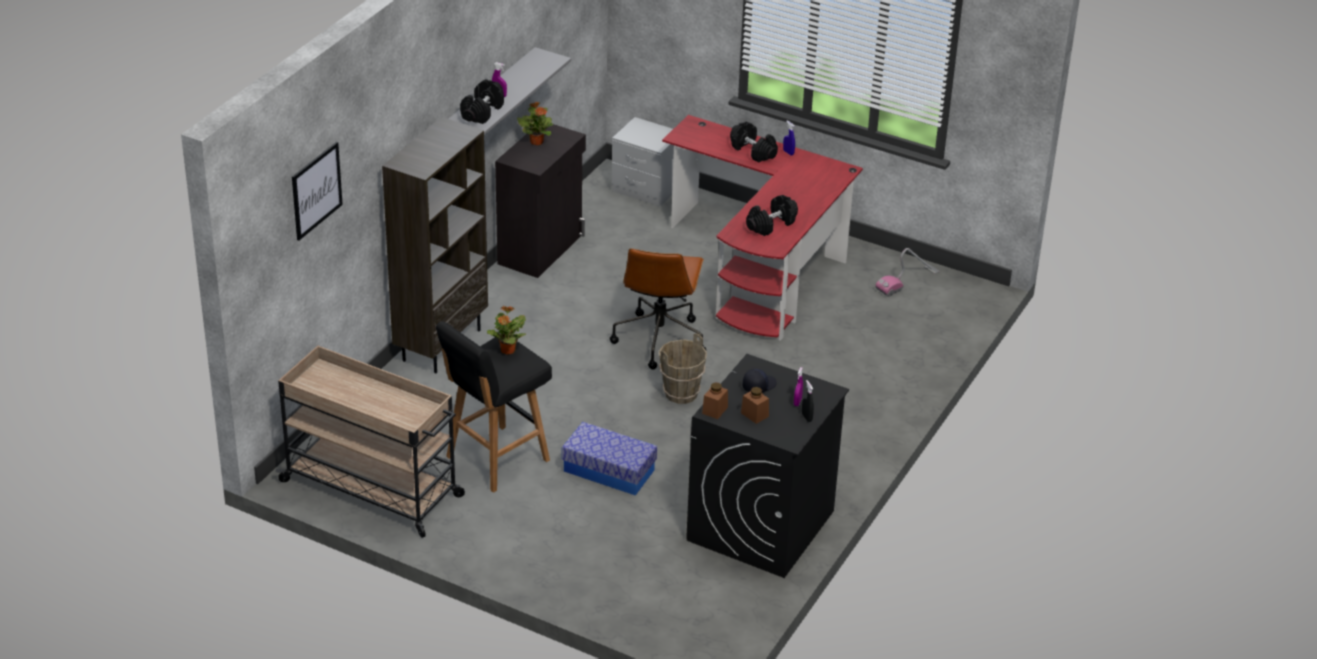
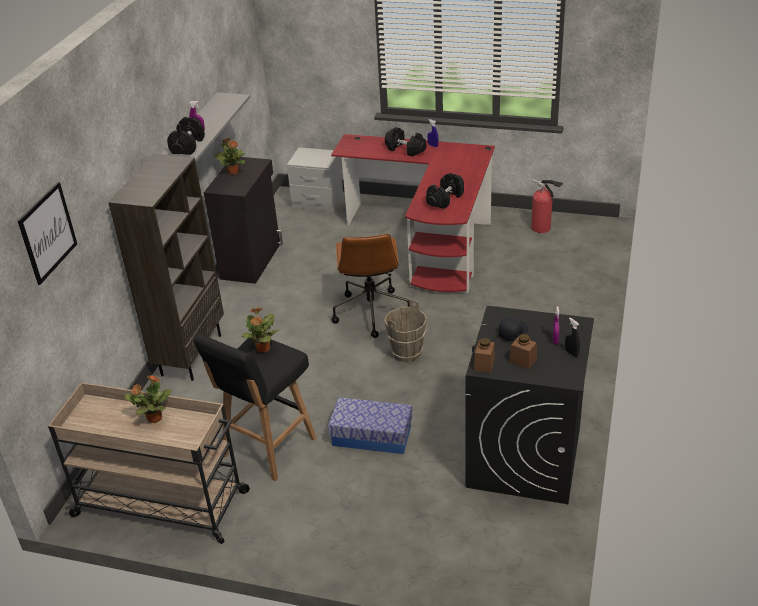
camera: 10 degrees left, 0 degrees up
(381, 396) = (154, 418): none -> potted plant
(907, 281) = (542, 228): vacuum cleaner -> fire extinguisher

